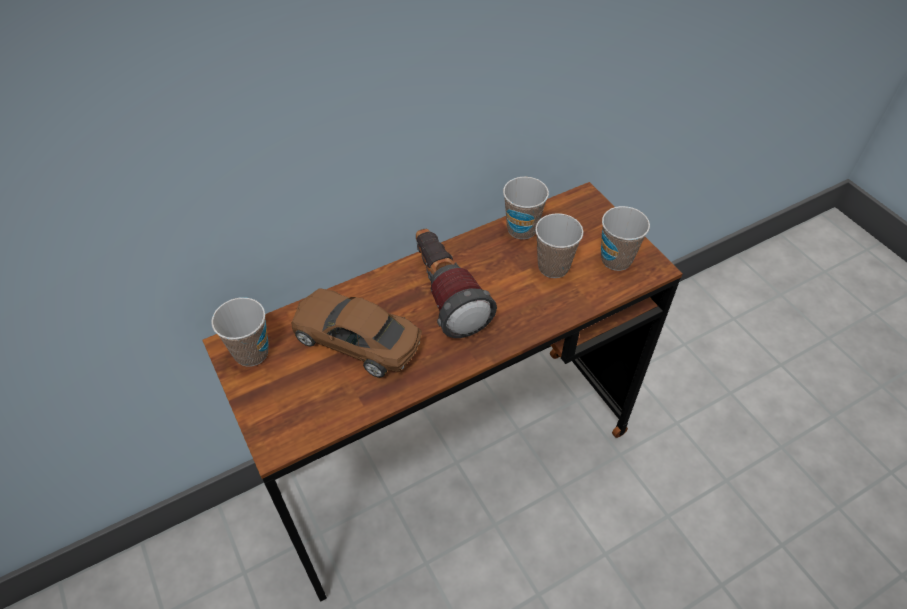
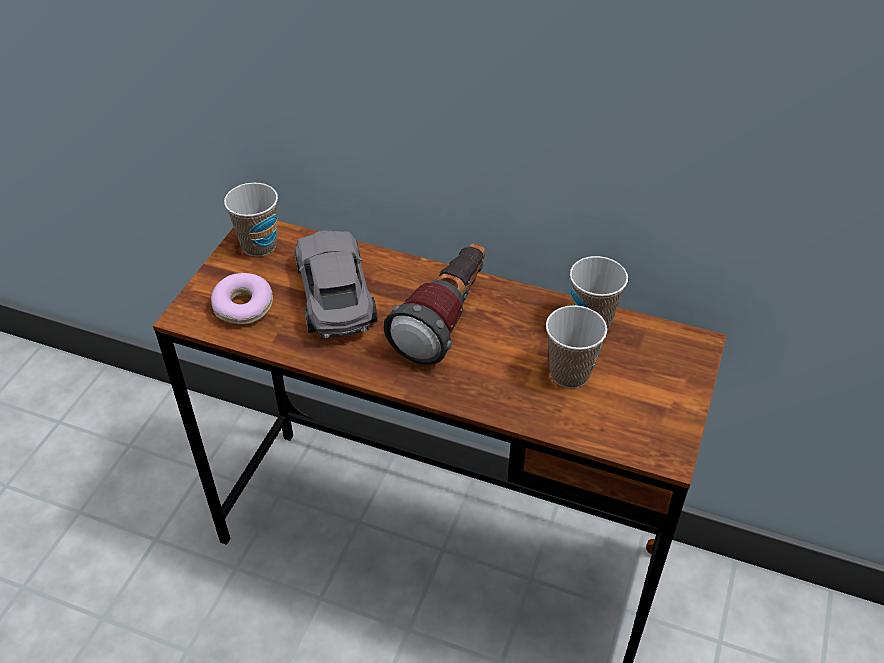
camera: 50 degrees right, 5 degrees down
(307, 402) = (243, 307): none -> donut
(357, 339) = (335, 295): brown toy car -> grey toy car
(616, 259) = (640, 416): cup -> none

